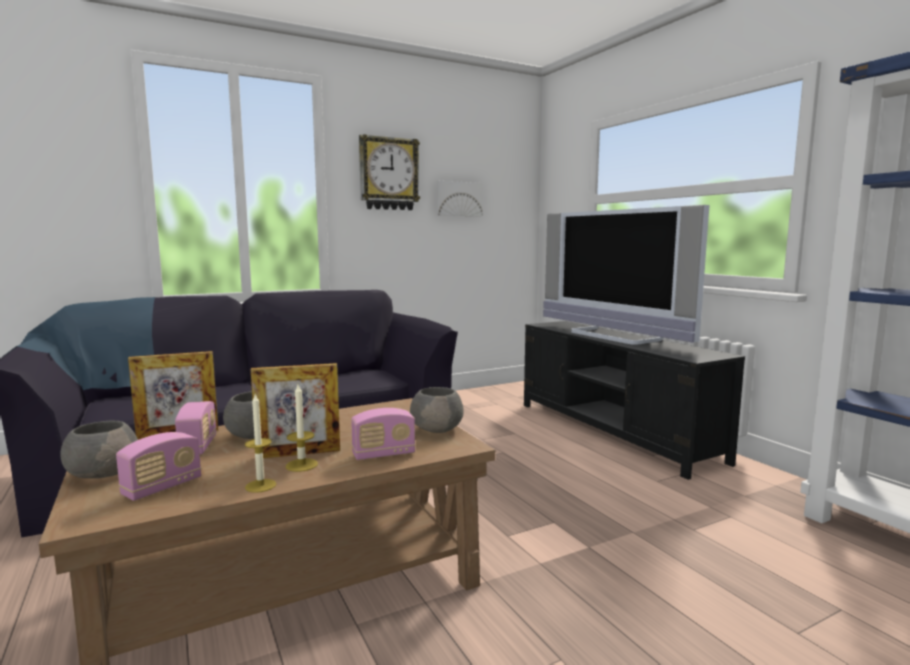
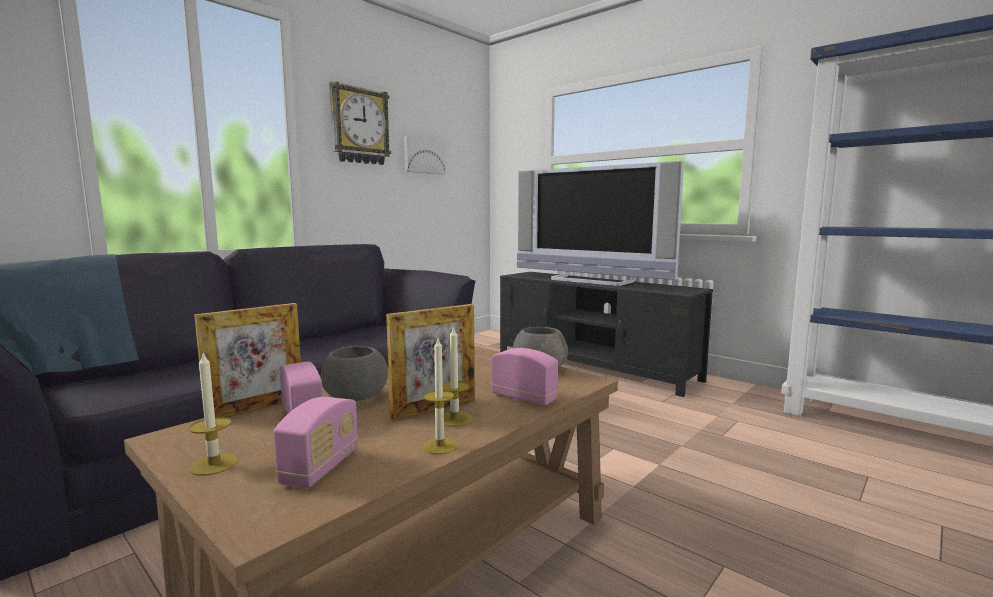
camera: 20 degrees left, 0 degrees up
(104, 473) = (214, 464): grey bowl -> candle
(383, 454) = (524, 397): radio -> radio turned 105 degrees counterclockwise

